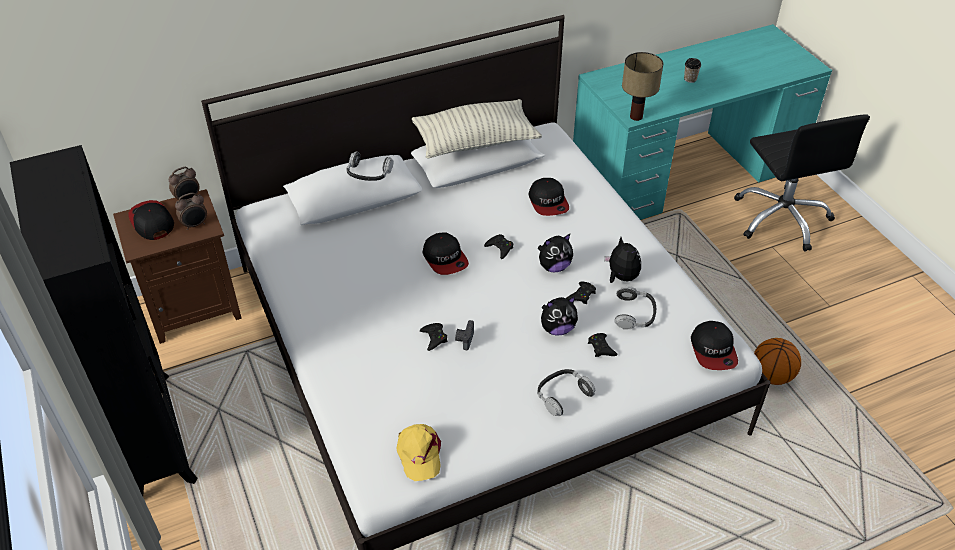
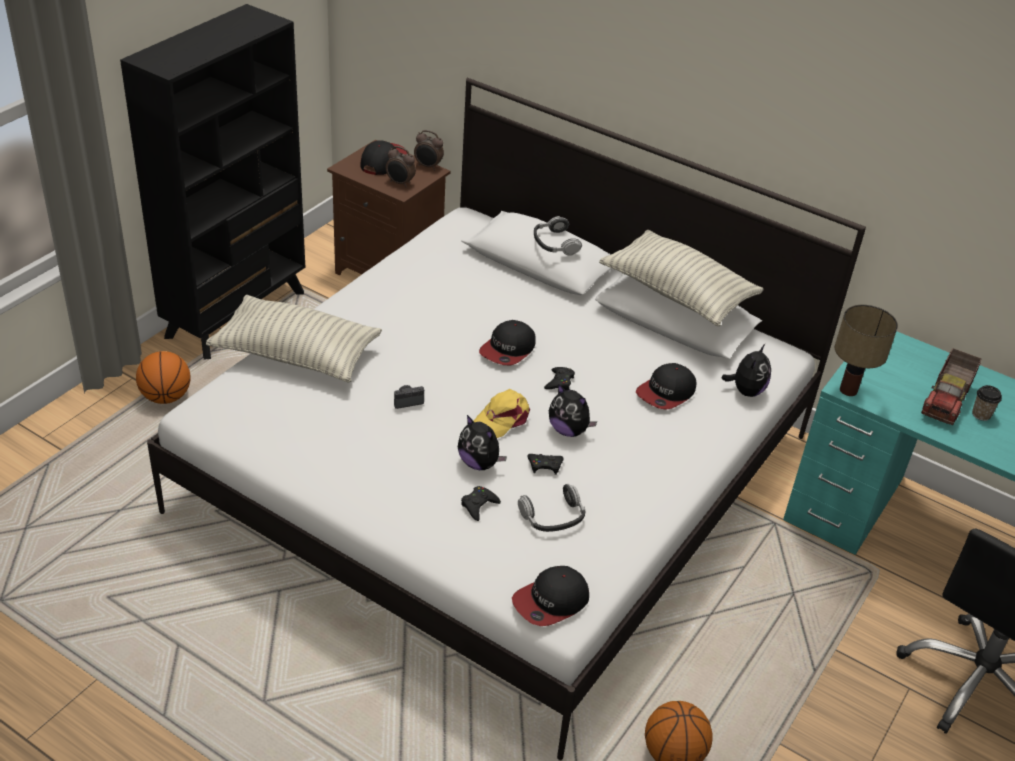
camera: 55 degrees right, 5 degrees down
(221, 532) = (166, 397): none -> basketball
(354, 387) = (296, 355): none -> pillow
(419, 454) = (243, 423): yellow cap -> yellow cap (502, 418)
(434, 338) = (393, 380): black game controller -> none
(563, 395) = (389, 497): headphones -> none
(621, 277) = (601, 488): plush toy -> plush toy (746, 391)
(670, 84) = (947, 400): none -> toy truck

